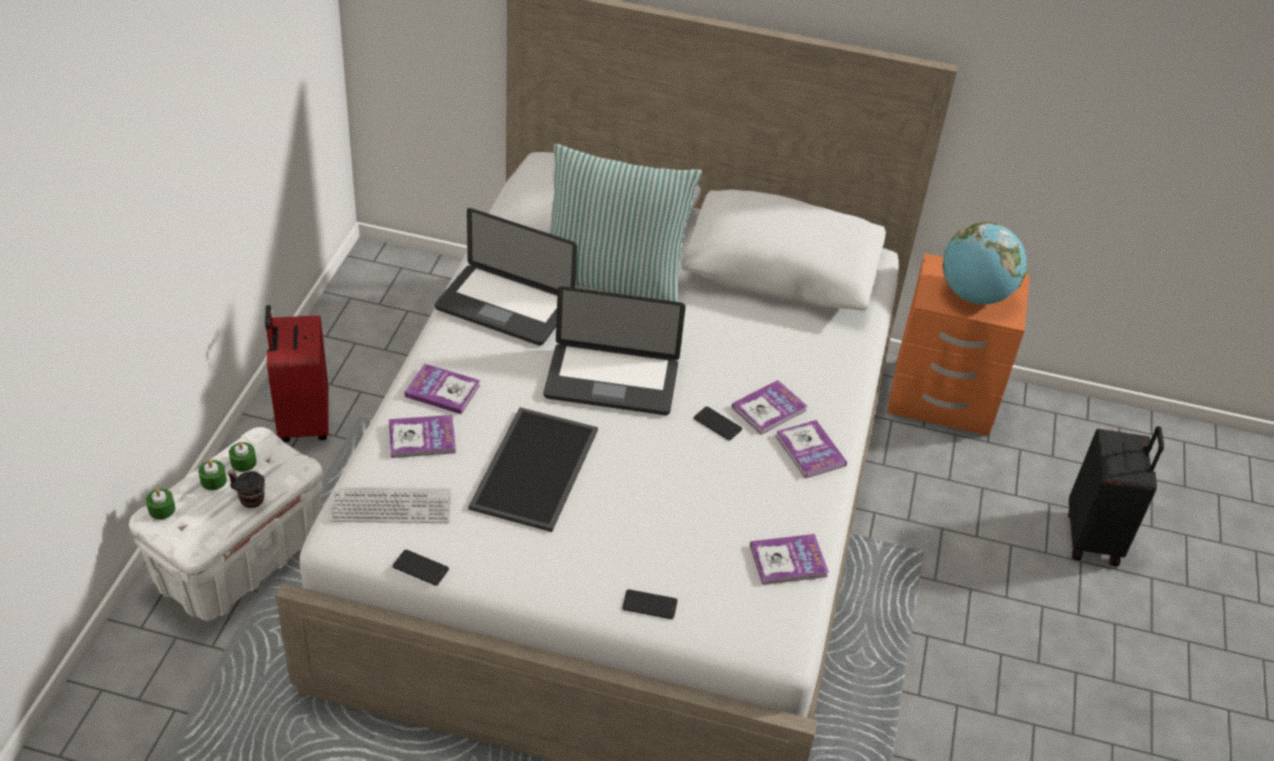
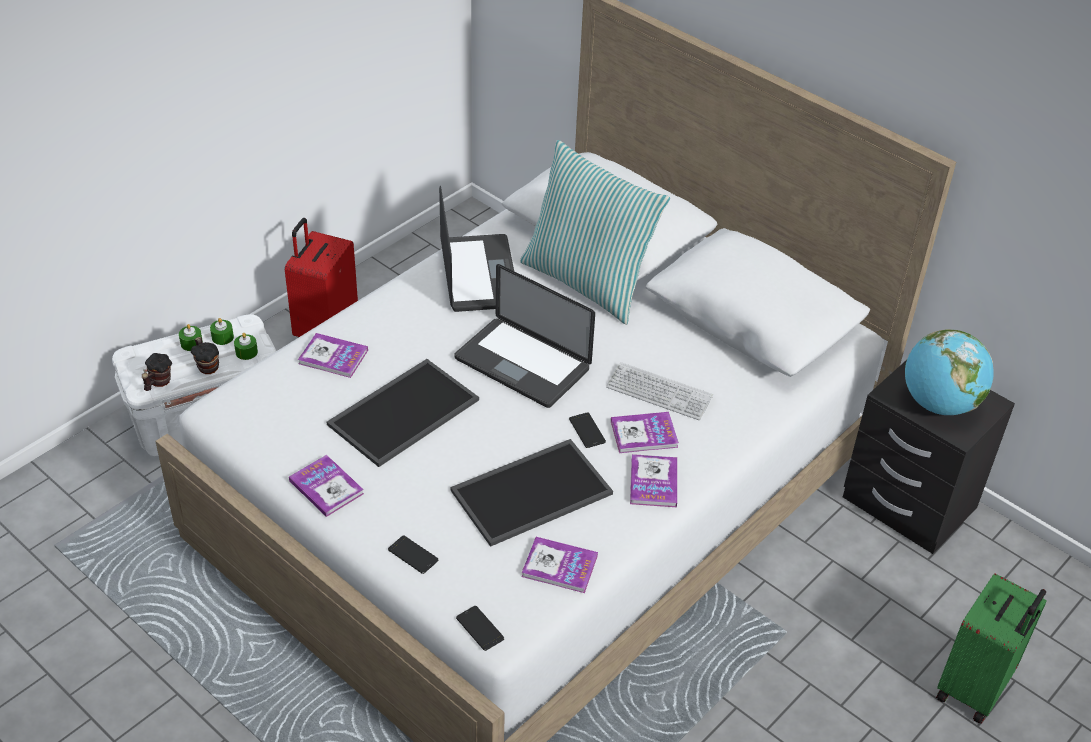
camera: 30 degrees right, 0 degrees up
(162, 509) = (141, 352): green candle -> green candle (246, 352)
(207, 536) = (158, 383): none -> mug
(391, 507) = (270, 401): keyboard -> keyboard (659, 393)
(420, 568) = (256, 456): phone -> phone (480, 628)
(442, 390) = (377, 325): book -> book (326, 487)
(504, 307) = (479, 275): laptop -> laptop turned 150 degrees counterclockwise
(710, 499) = (531, 490): none -> tray
(941, 398) = (909, 503): orange nightstand -> black nightstand
(1094, 538) = (975, 688): black suitcase -> green suitcase

